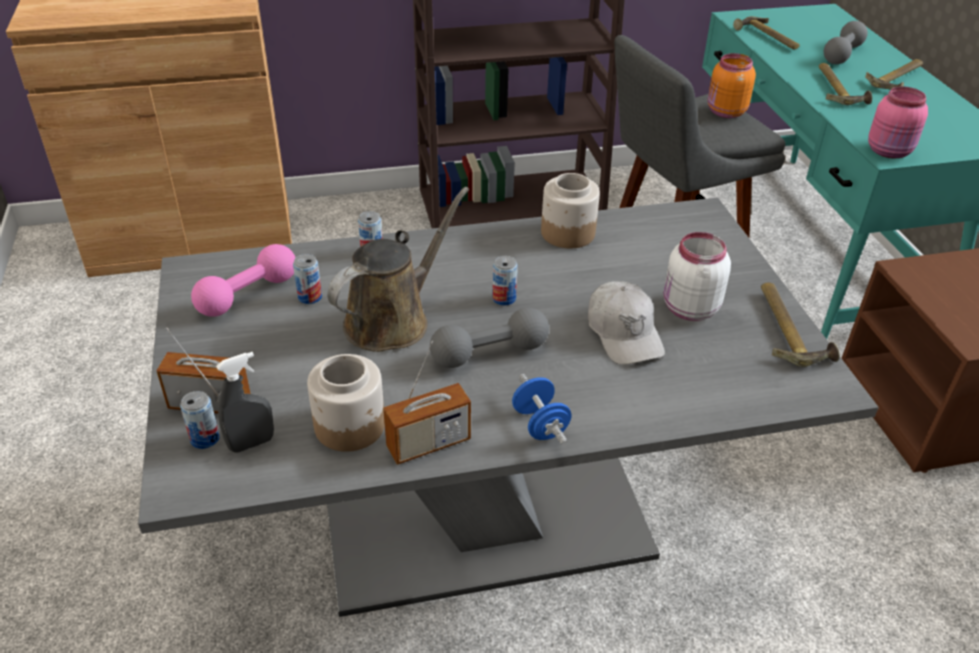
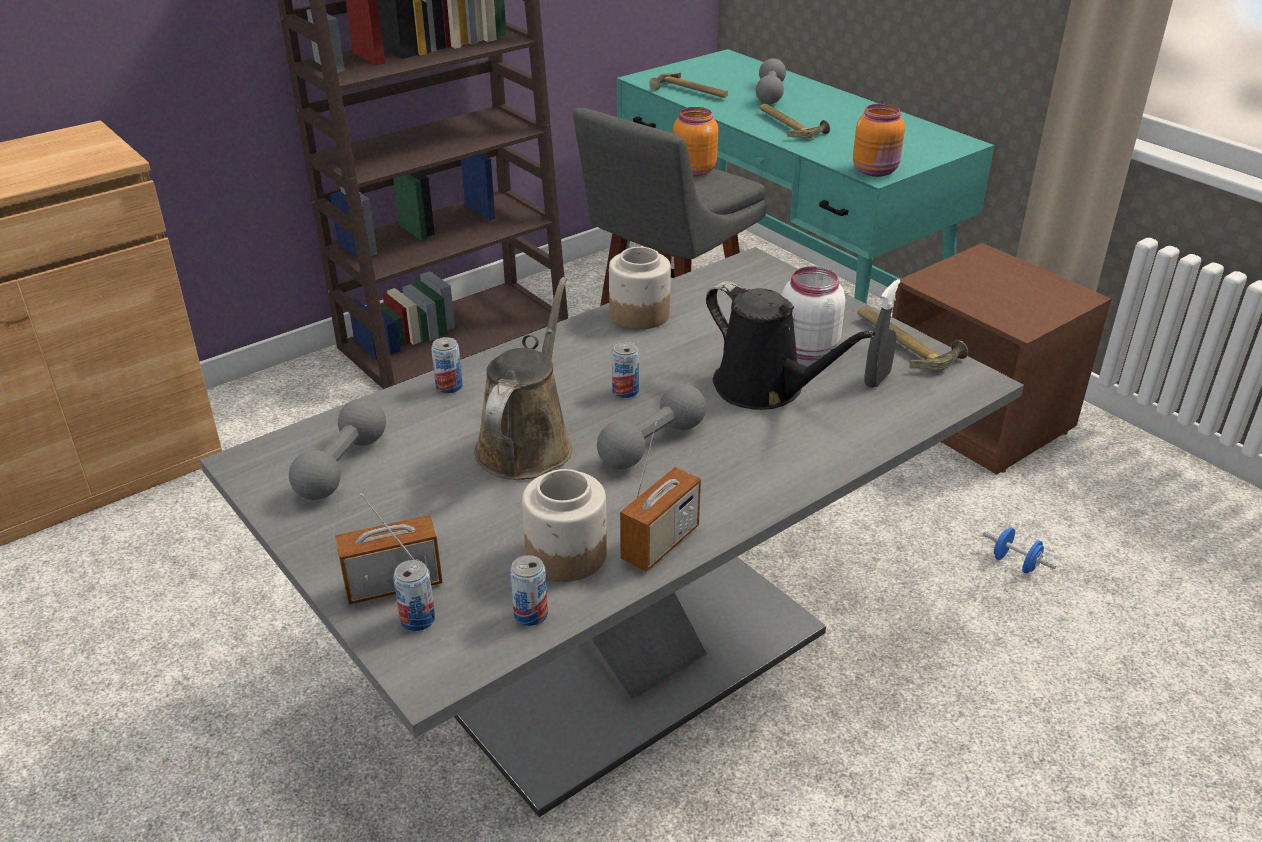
camera: 25 degrees left, 5 degrees down
(248, 295) = (342, 466): pink dumbbell -> grey dumbbell
(251, 443) = (474, 606): grey spray bottle -> grey spray bottle (877, 379)
(310, 297) = (417, 448): can -> can (530, 614)
(540, 424) = (752, 491): blue dumbbell -> blue dumbbell (1015, 563)
(624, 333) = (765, 388): white cap -> black watering can
(890, 152) = (876, 171): pink jar -> orange jar
(899, 79) = (836, 106): hammer -> none

